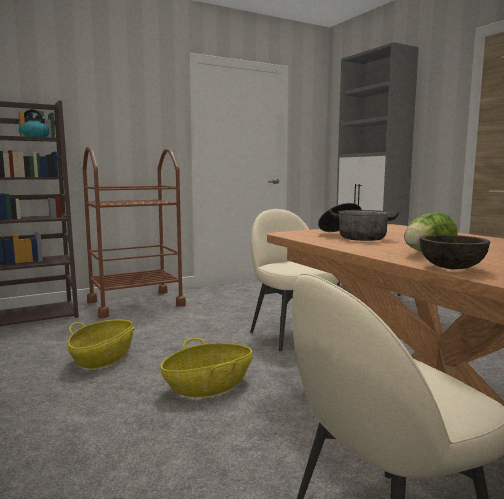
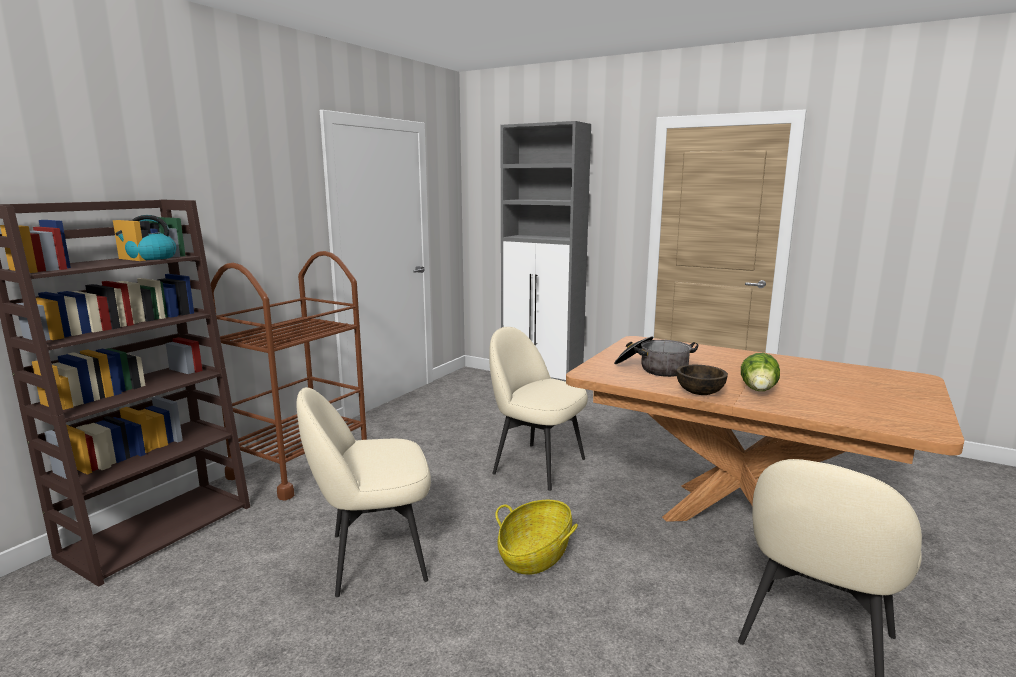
camera: 30 degrees left, 5 degrees up
(103, 358) = (374, 557): basket -> beige chair
(452, 268) = (812, 411): brown bowl -> brown bowl (700, 392)

